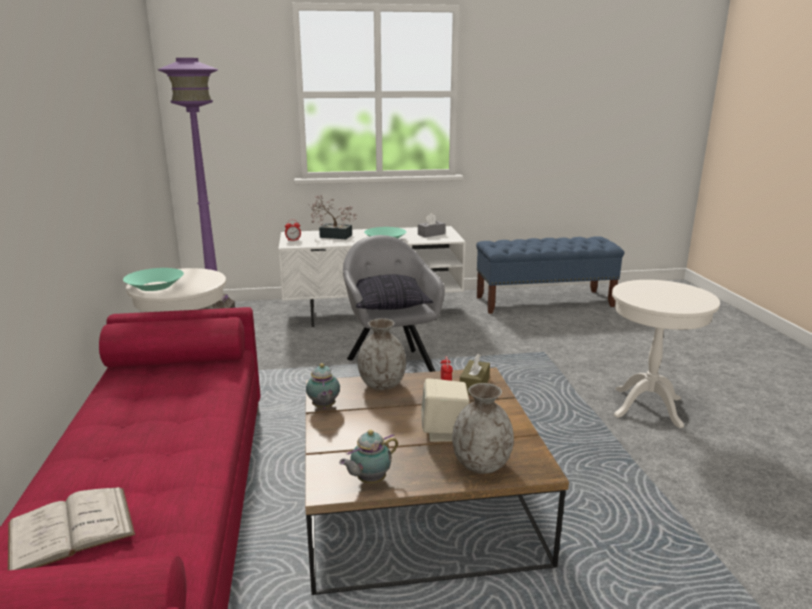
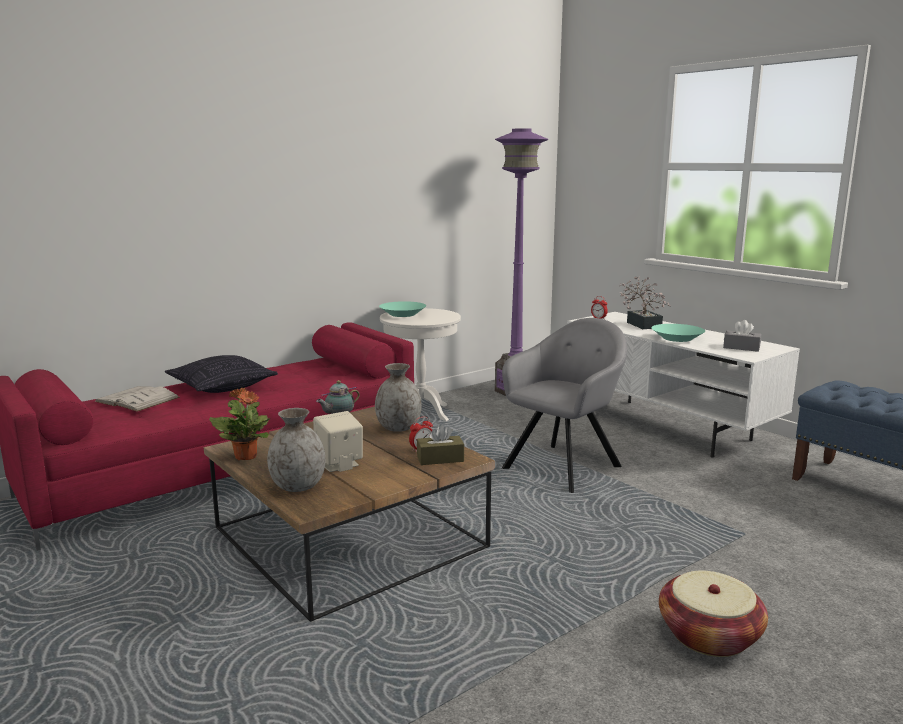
camera: 60 degrees right, 5 degrees down
(369, 481) = (245, 456): teapot -> potted plant
(388, 304) = (553, 389): pillow -> pillow (222, 387)
(647, 407) = (709, 636): white side table -> basket

